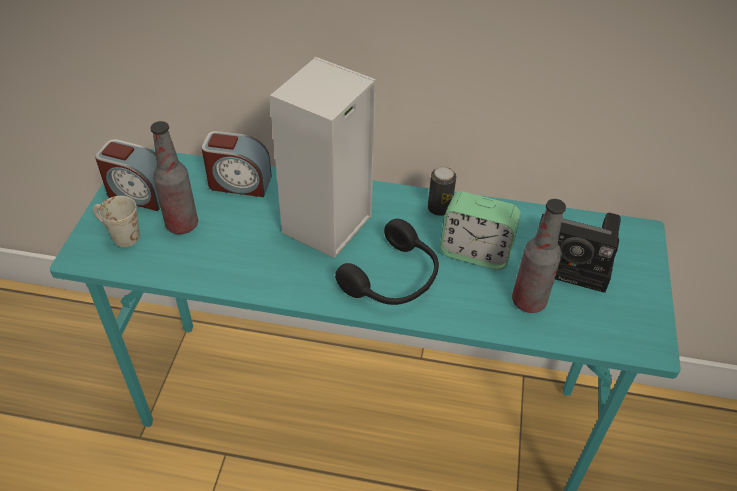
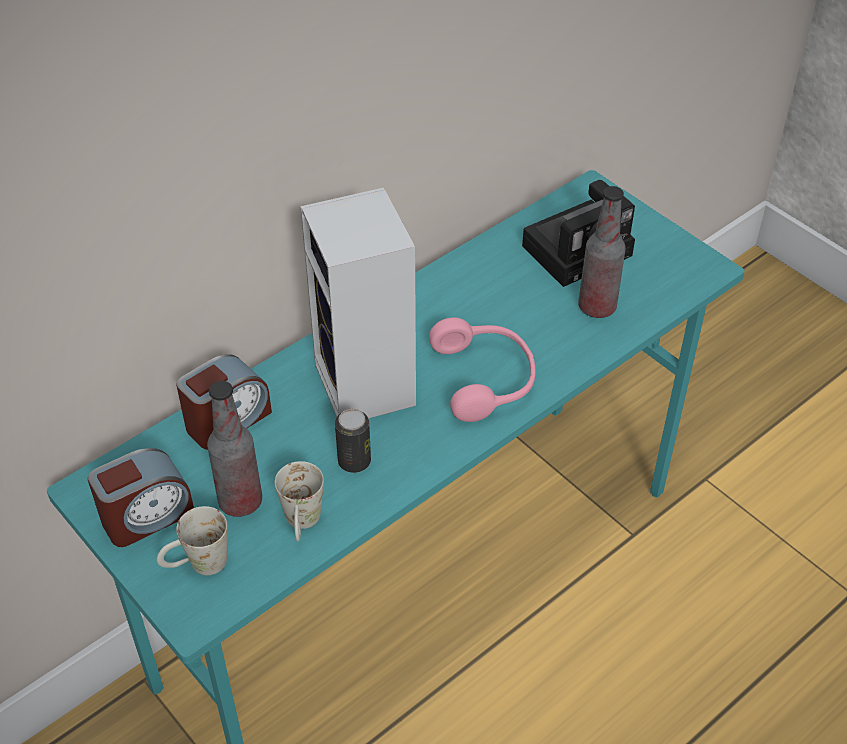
camera: 50 degrees left, 0 degrees up
(187, 262) = (302, 525): none -> white mug
(394, 279) = (486, 379): black headphones -> pink headphones
(439, 208) = (430, 293): can -> can (354, 461)
(475, 252) = (509, 304): alarm clock -> none

